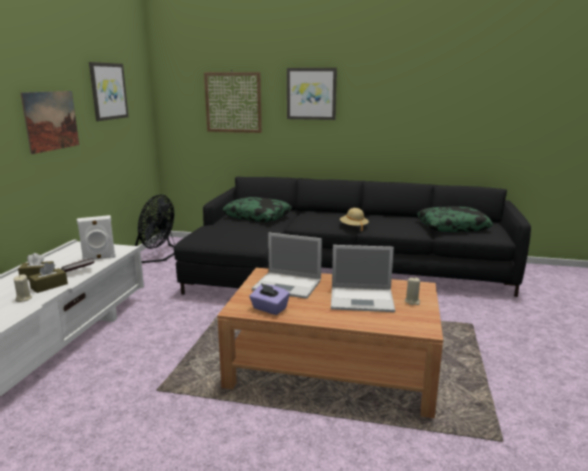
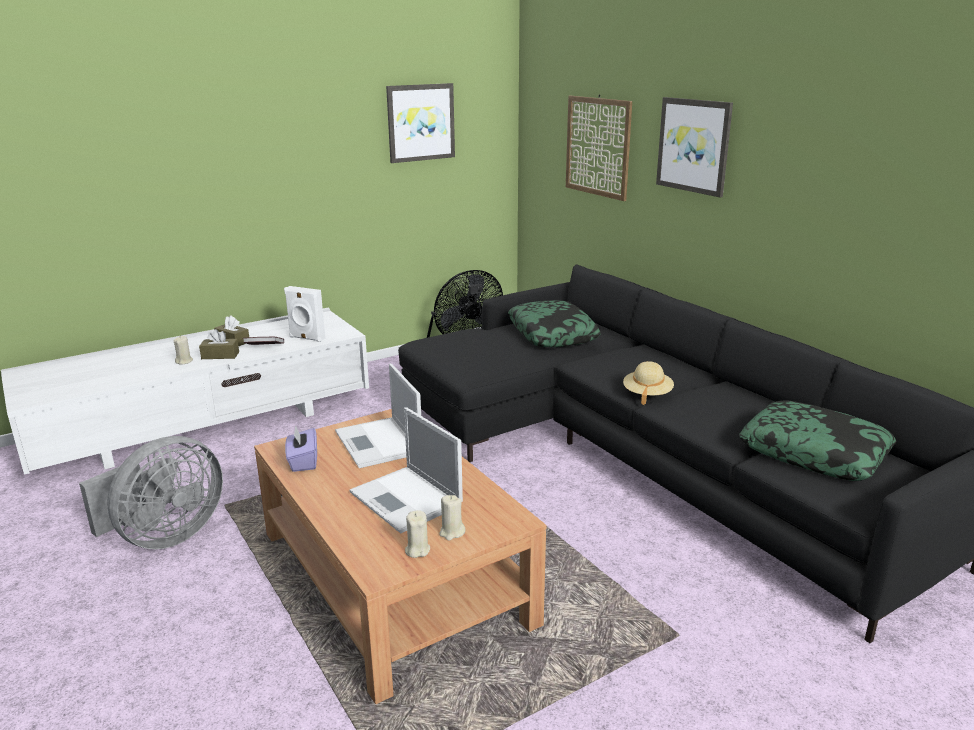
camera: 45 degrees right, 5 degrees up
(51, 120) = (311, 163): picture -> none
(147, 429) = (165, 536): none -> grey fan
(417, 314) = (417, 550): none -> beige candle

